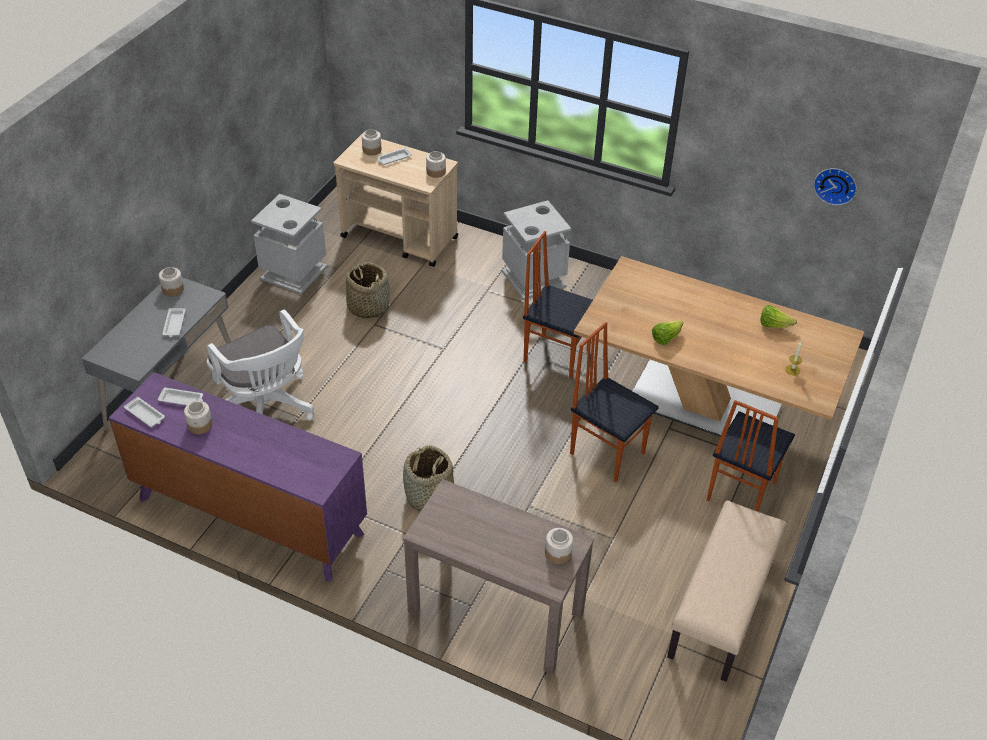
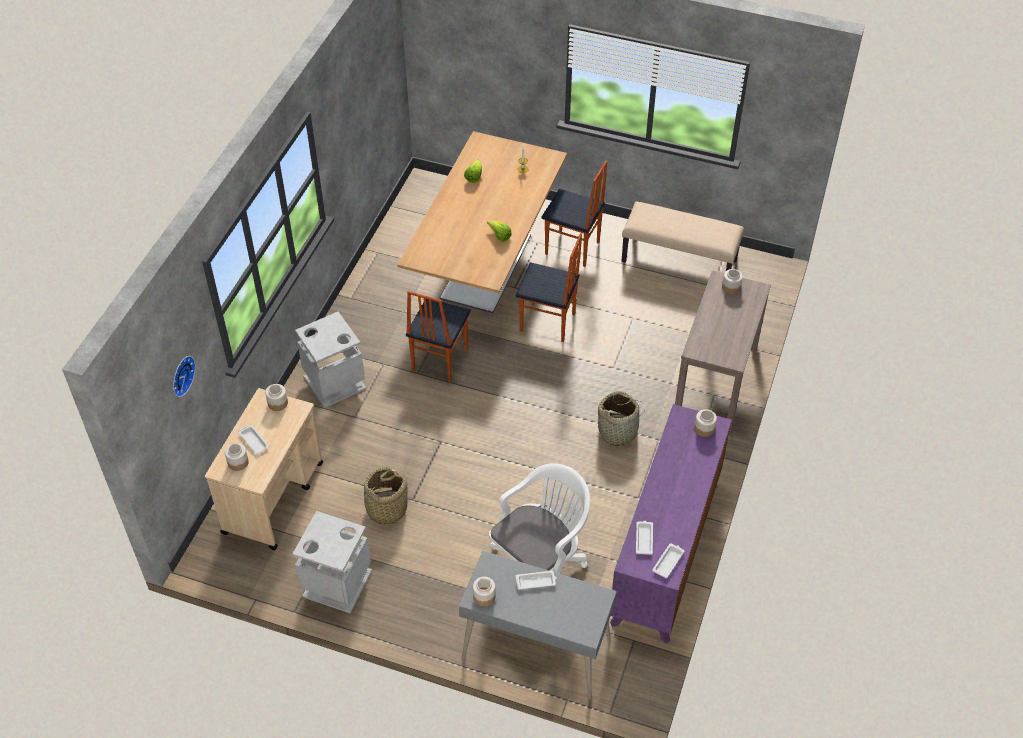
camera: 95 degrees left, 5 degrees up
(200, 425) = (670, 518): jar -> jar (704, 428)
(607, 452) = (547, 323): chair -> chair turned 105 degrees counterclockwise
(835, 184) = (377, 93): wall clock -> wall clock (181, 375)

